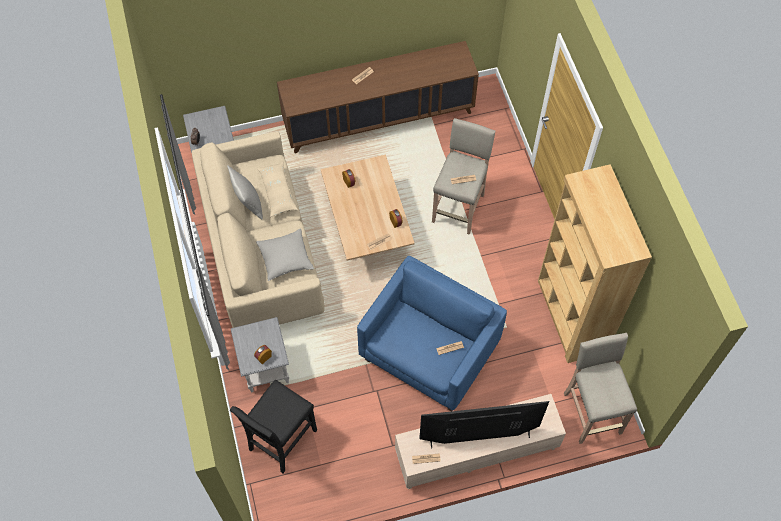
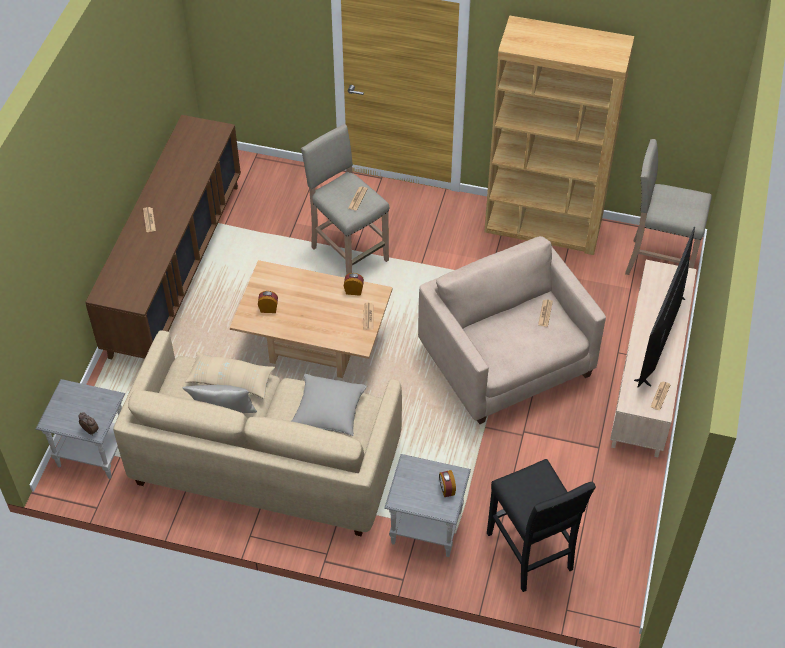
camera: 60 degrees left, 10 degrees down
(429, 351) = (506, 362): blue armchair -> beige armchair

